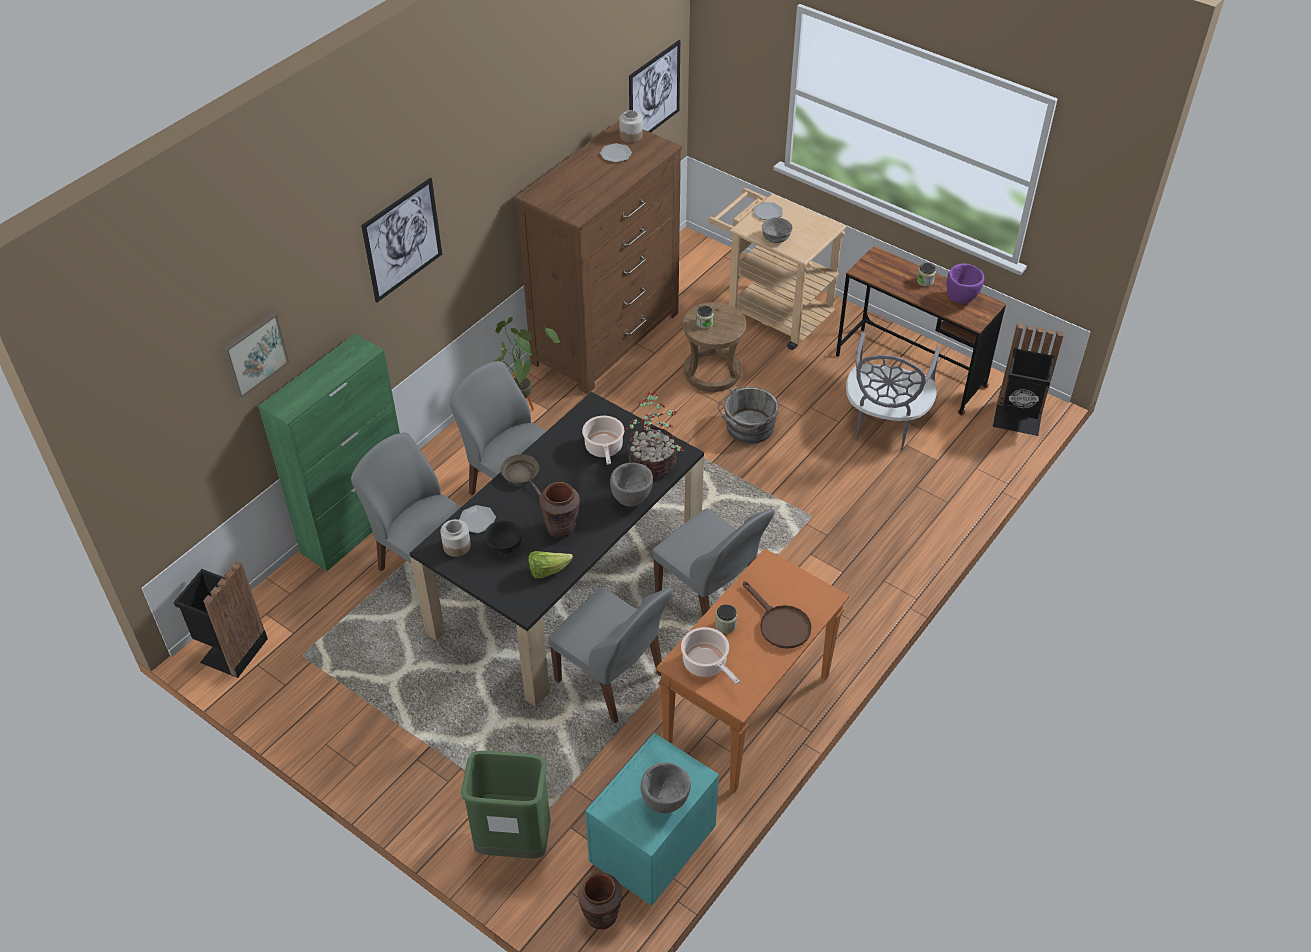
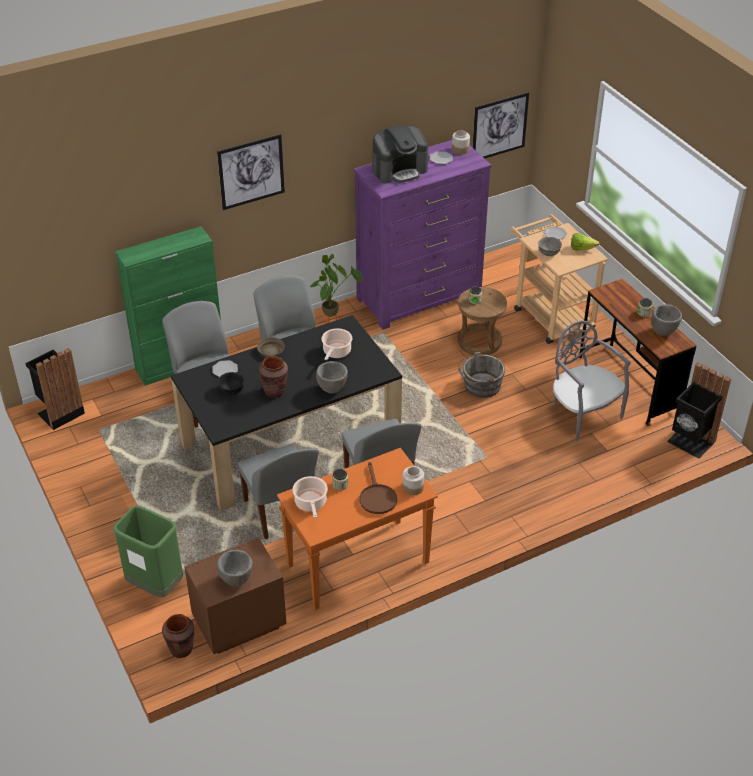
camera: 25 degrees right, 5 degrees down
(253, 353) = (117, 214): picture -> none
(457, 546) = (202, 381): jar -> jar (413, 487)
(547, 570) = (248, 414): lettuce -> lettuce (581, 248)
(575, 183) = (399, 170): none -> coffee machine
(606, 338) = (419, 297): brown dresser -> purple dresser
(650, 849) = (237, 623): turquoise nightstand -> brown nightstand
(654, 463) = (362, 372): potted plant -> none
(884, 424) = (583, 414): grey chair -> grey chair turned 105 degrees clockwise
(961, 298) = (663, 332): purple bowl -> grey bowl

